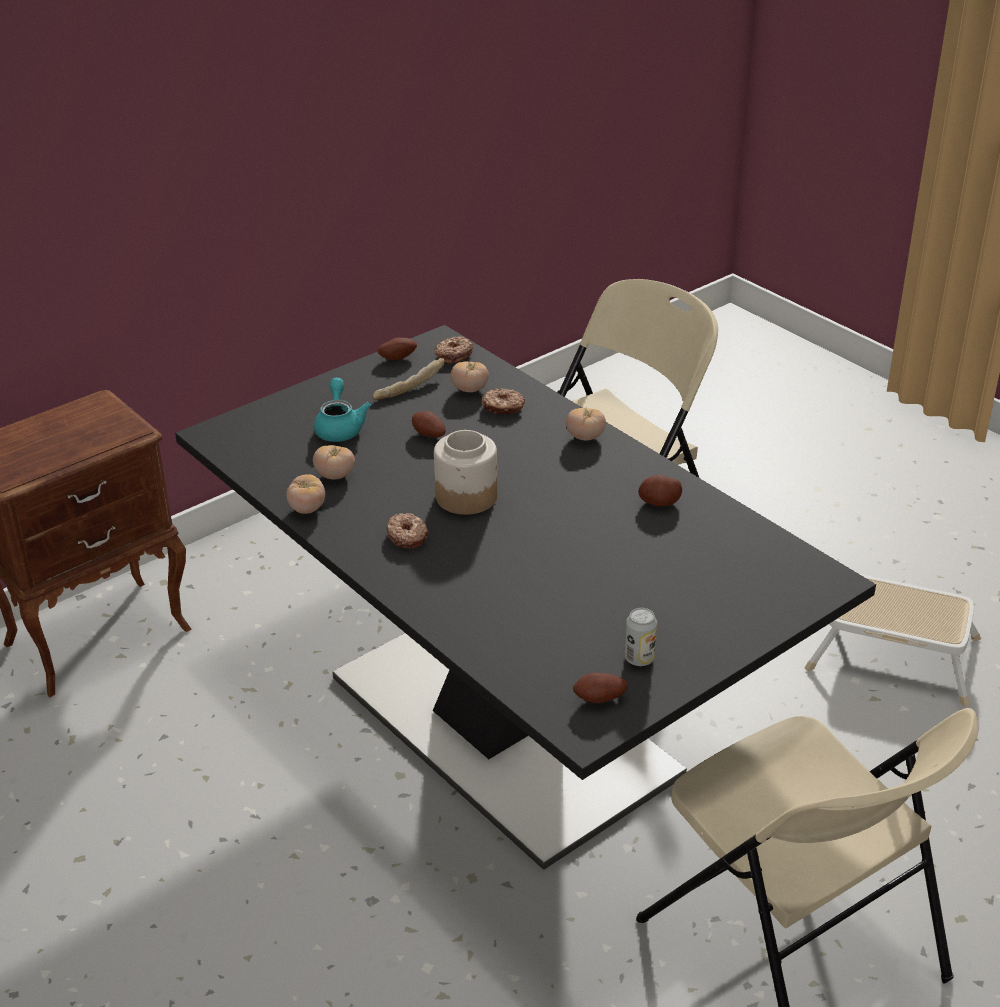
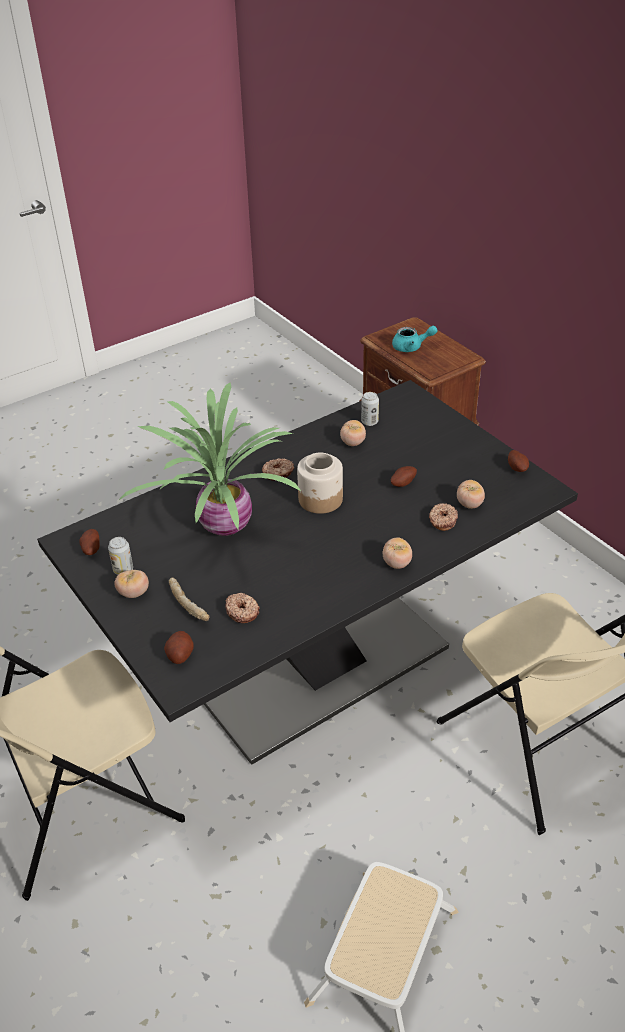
camera: 95 degrees right, 5 degrees up
(284, 463) = (369, 422): none -> can
(307, 509) = (315, 433): tomato -> tomato (133, 593)
(340, 427) = (414, 443): turquoise teapot -> turquoise teapot (411, 347)
(409, 387) = (472, 474): bread -> bread (189, 604)
(453, 355) = (524, 496): donut -> donut (242, 611)
(528, 577) = (222, 525): none -> potted plant
(659, 502) = (300, 597): potato -> potato (180, 655)

